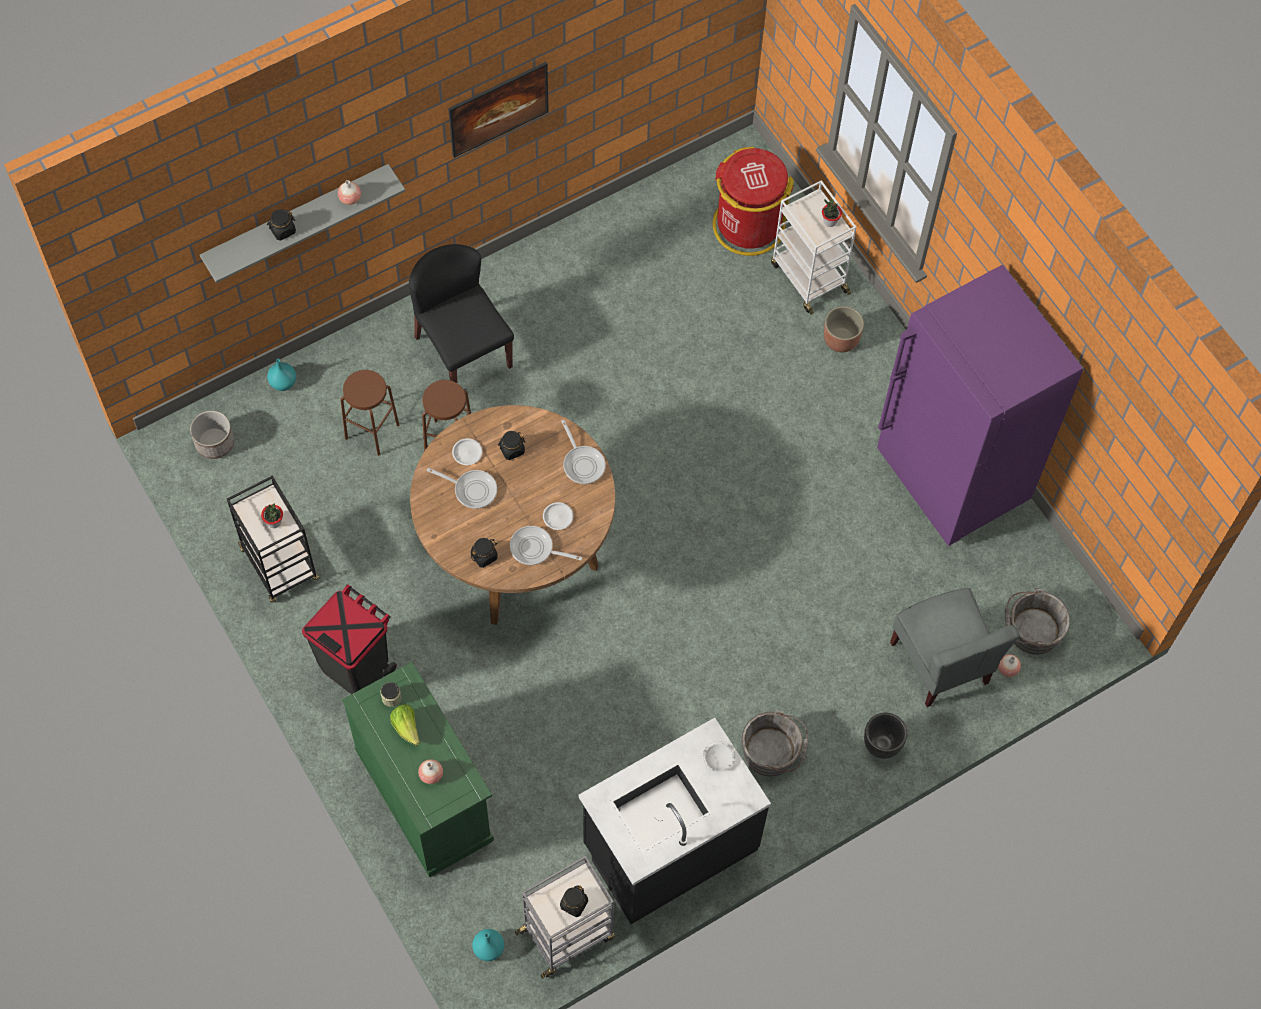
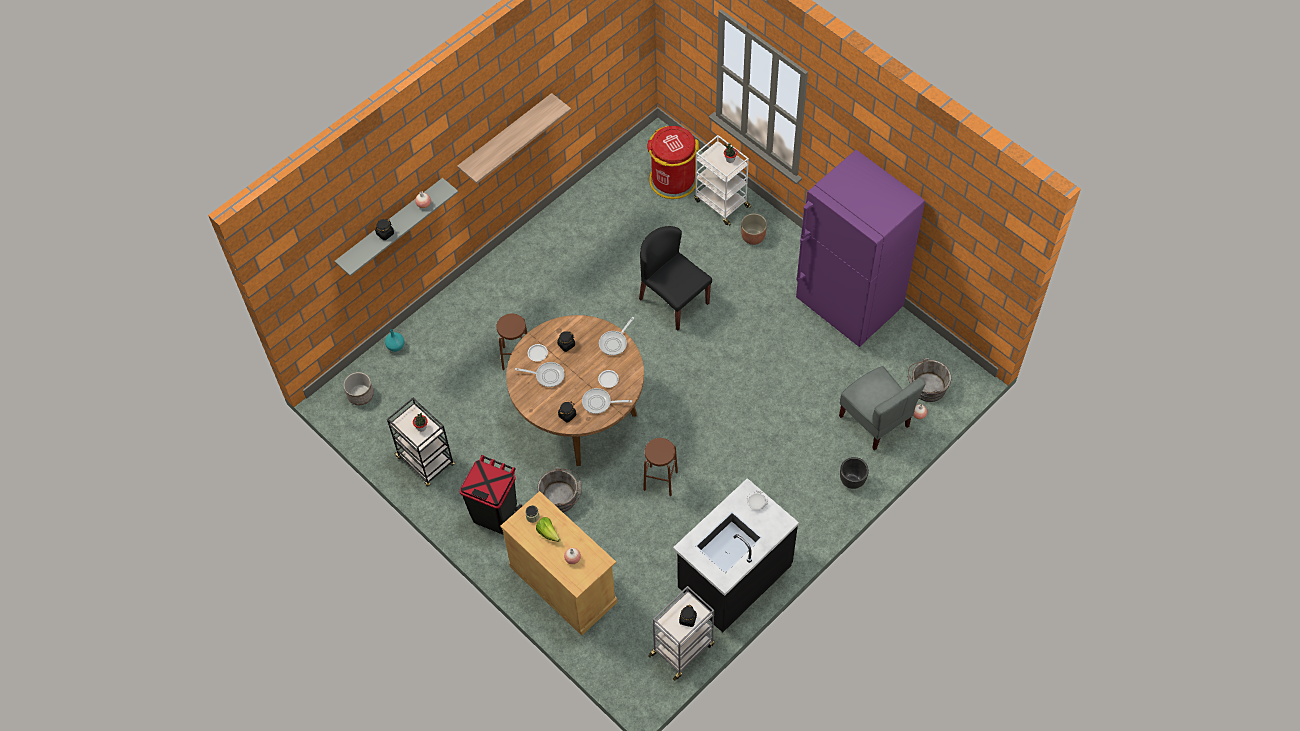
camera: 10 degrees left, 5 degrees down
(372, 431) = (463, 363): brown stool -> brown stool (660, 481)
(424, 794) = (563, 584): green cabinet -> beige cabinet
(463, 351) = (509, 299): black chair -> black chair (673, 300)
(488, 949) = (633, 671): turquoise vase -> none
(499, 121) = (506, 137): picture -> shelf
(582, 463) = (615, 342): frying pan -> frying pan turned 75 degrees clockwise
(773, 752) = (783, 502): grey bucket -> grey bucket (561, 497)

